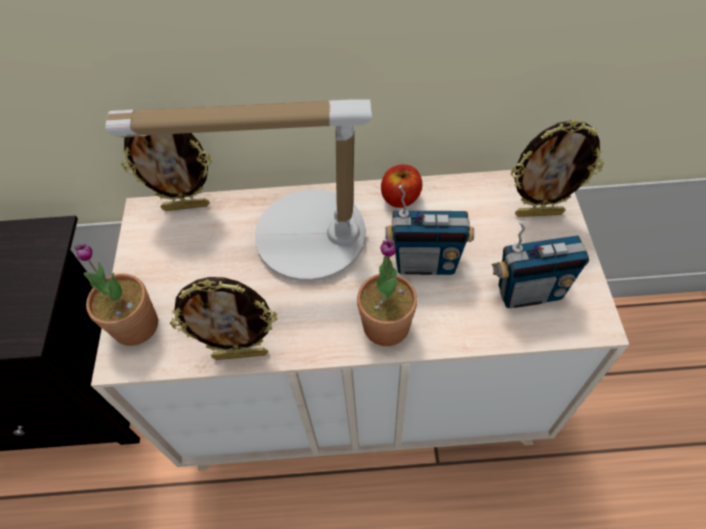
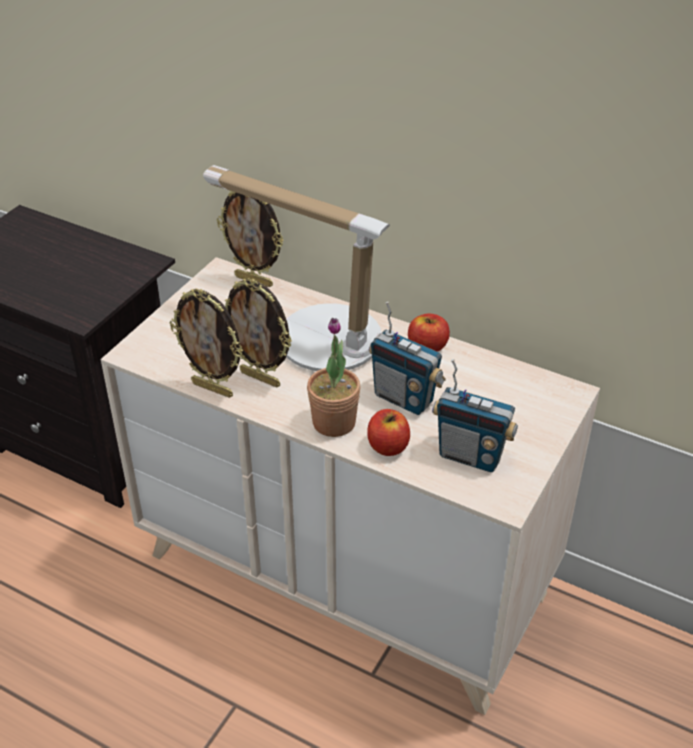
camera: 30 degrees right, 15 degrees down
(136, 325) = (157, 338): potted plant -> none
(454, 324) = (388, 446): none -> apple
(538, 213) = (537, 409): picture frame -> picture frame (261, 378)

